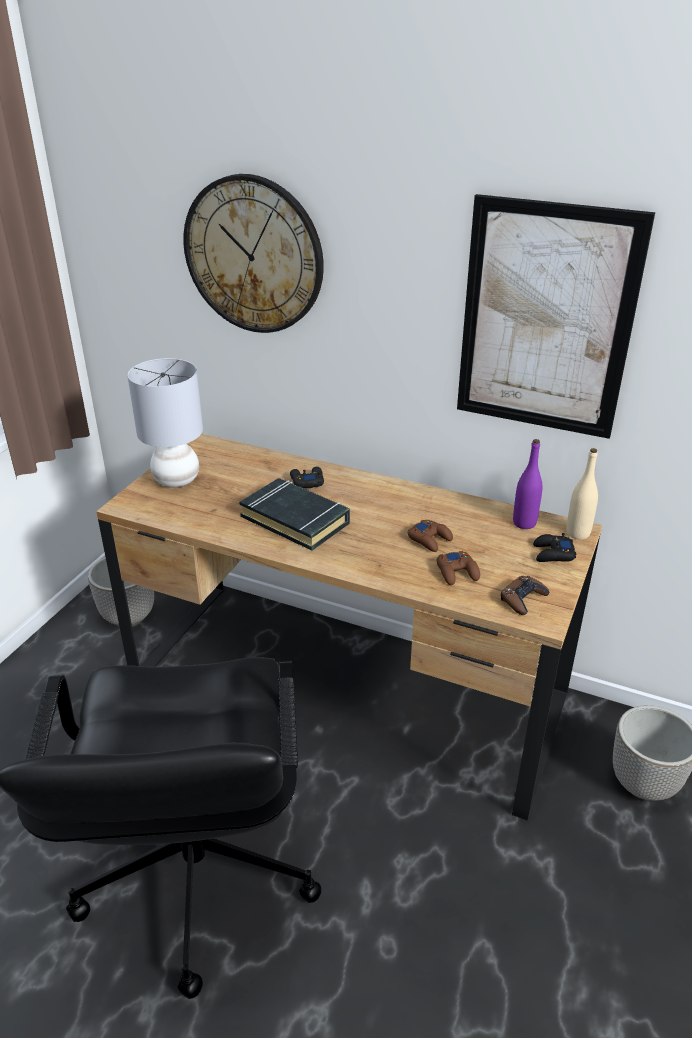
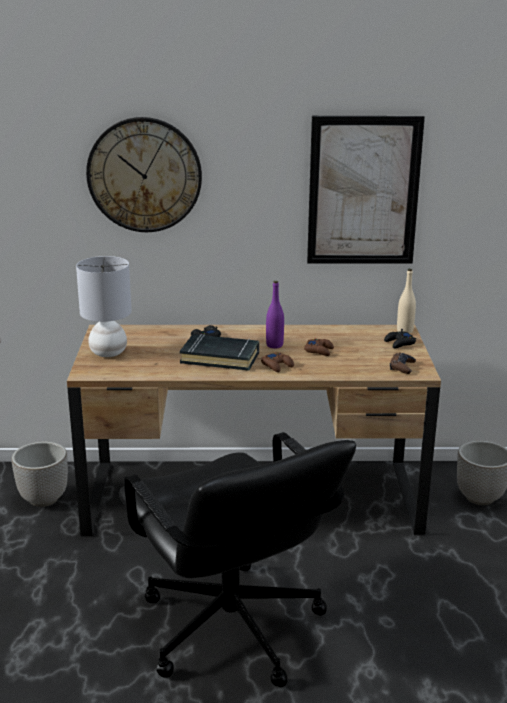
camera: 25 degrees left, 10 degrees down
(457, 572) = (352, 362): brown game controller -> brown game controller (277, 365)
(524, 523) = (369, 332): purple bottle -> purple bottle (274, 345)

